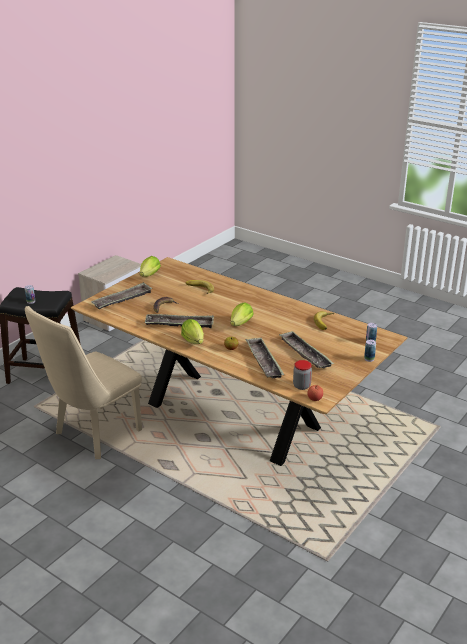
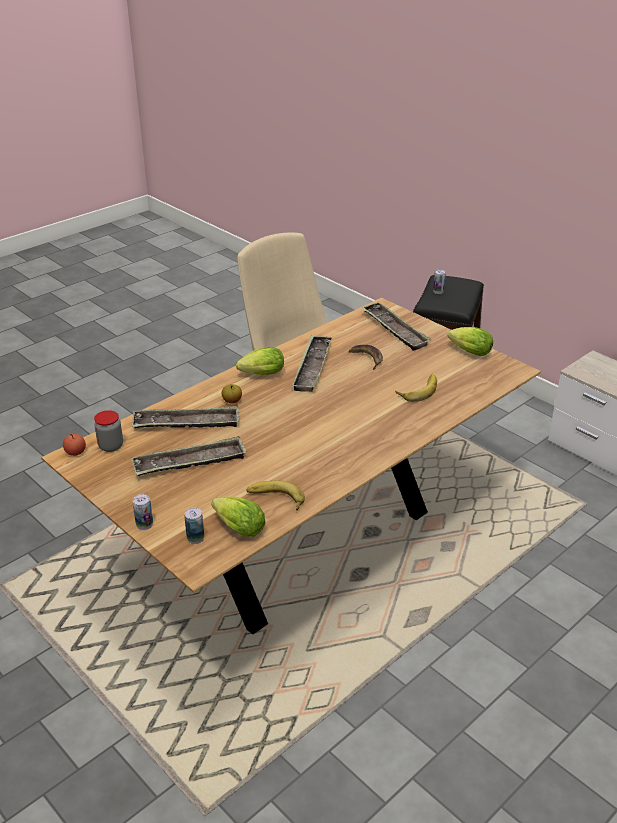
camera: 100 degrees right, 5 degrees up
(240, 325) = (295, 415): lettuce -> lettuce (237, 527)

